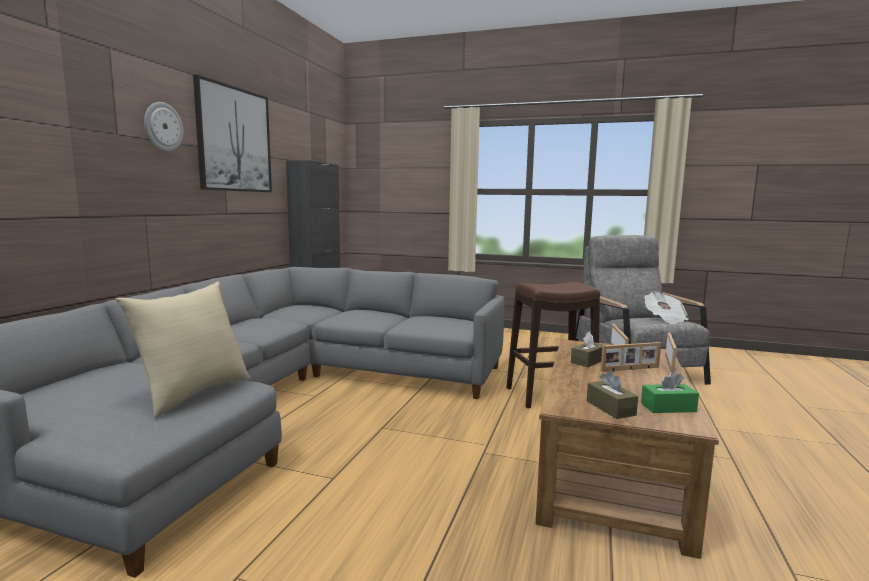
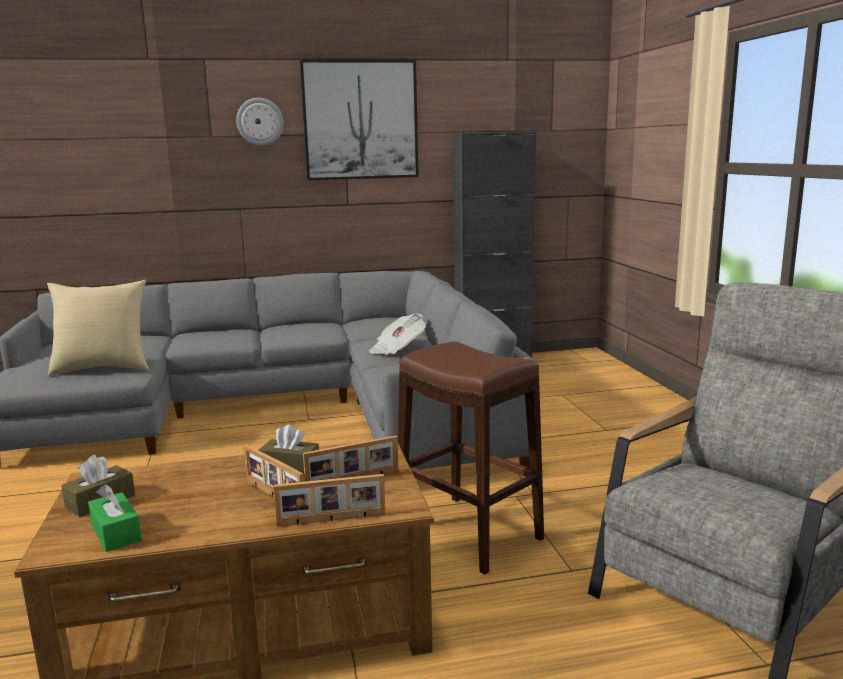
camera: 60 degrees right, 5 degrees up
(664, 319) = (736, 497): newspaper -> newspaper (397, 349)

